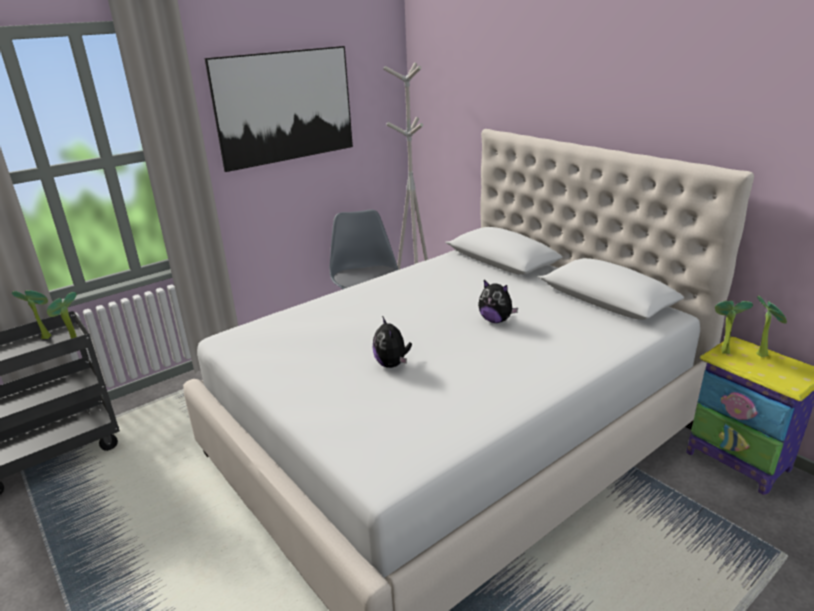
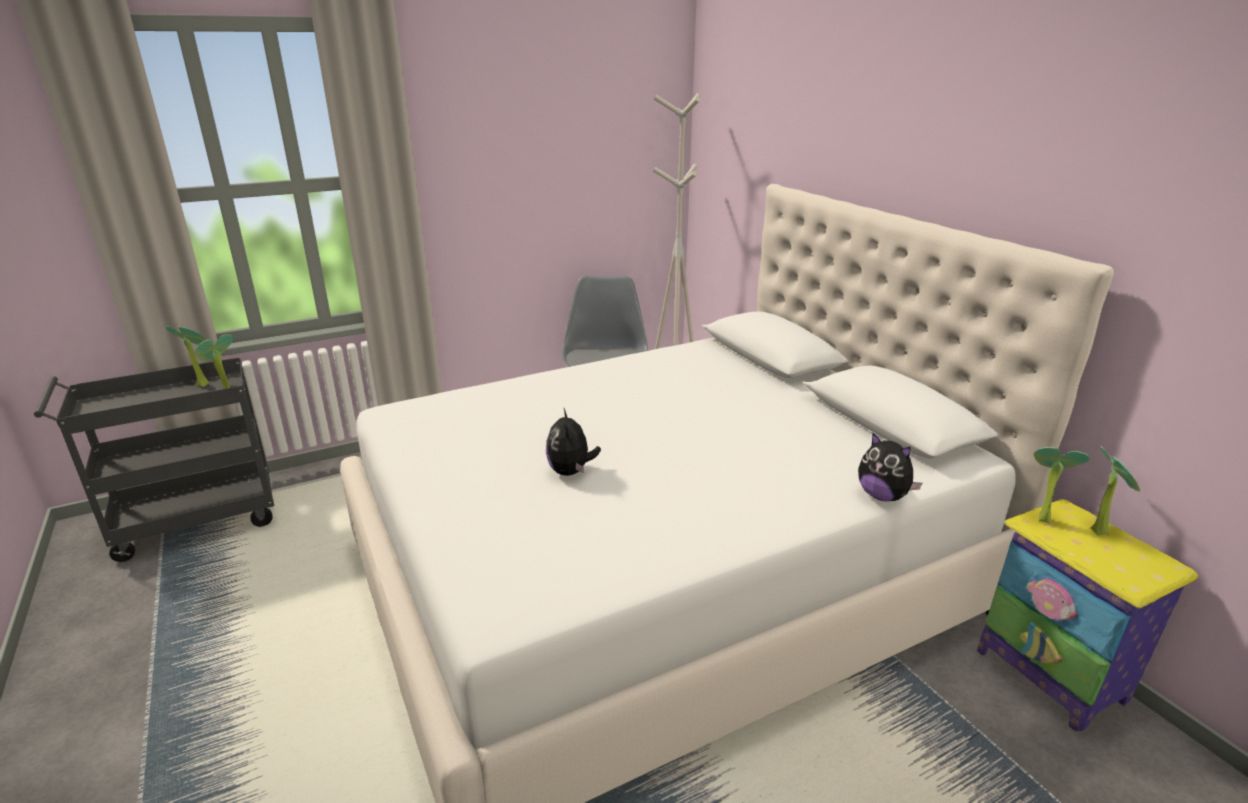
camera: 10 degrees right, 0 degrees up
(285, 107) = (526, 138): picture -> none
(496, 320) = (728, 433): plush toy -> plush toy (883, 496)

